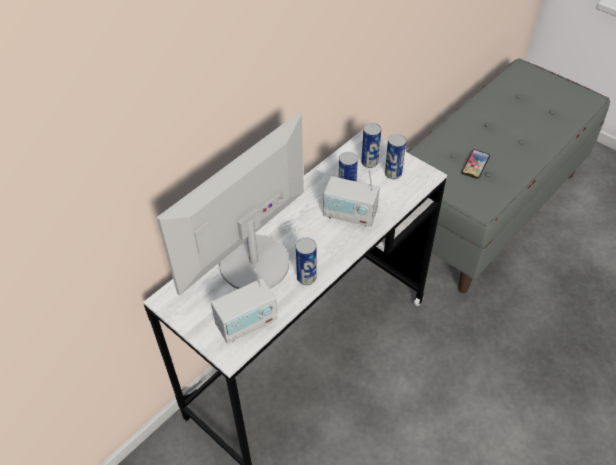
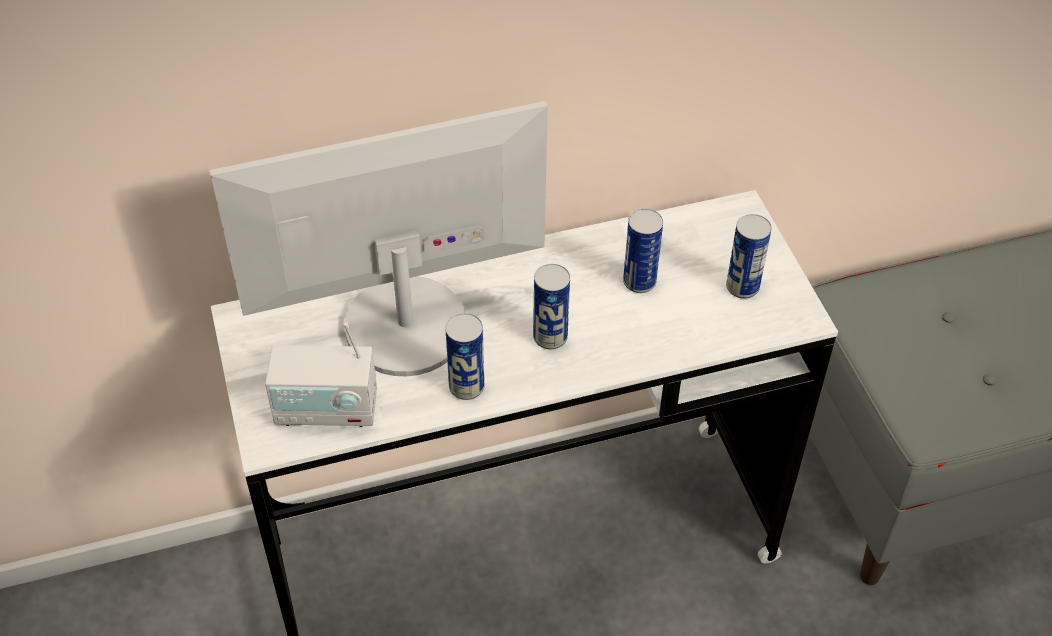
camera: 30 degrees right, 0 degrees up
(350, 215) = (614, 322): radio -> none
(369, 162) = (717, 251): can -> can (550, 337)
(475, 164) = (976, 351): phone -> none

